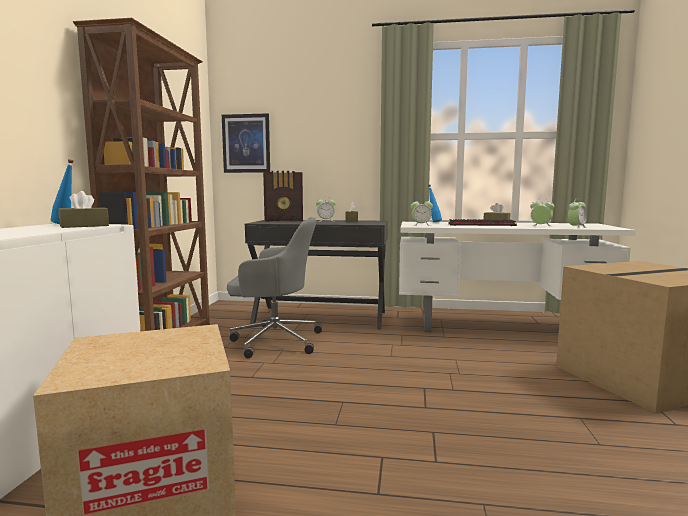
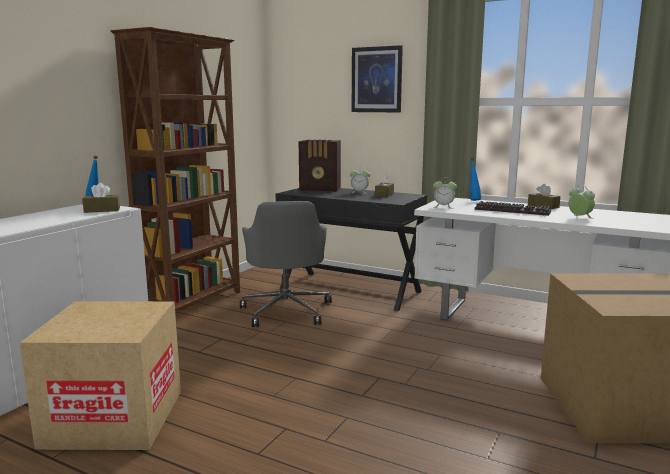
camera: 20 degrees right, 5 degrees up
(246, 143) = (297, 105): picture -> picture (376, 79)
(274, 340) = (286, 310): grey office chair -> grey office chair turned 60 degrees clockwise
(576, 227) = (614, 224): alarm clock -> none

